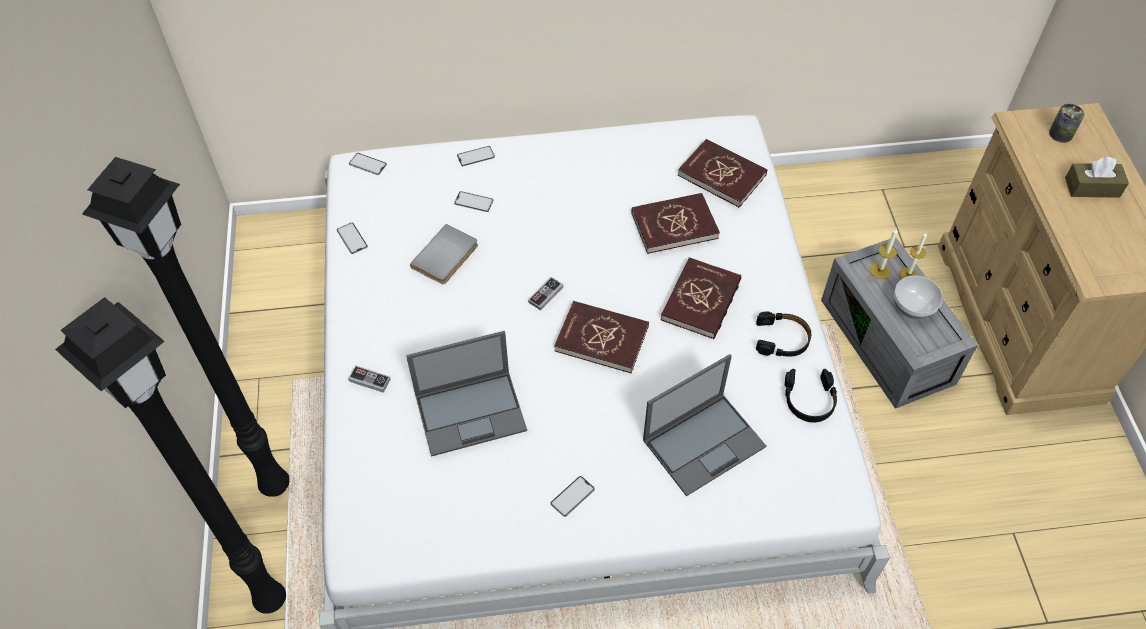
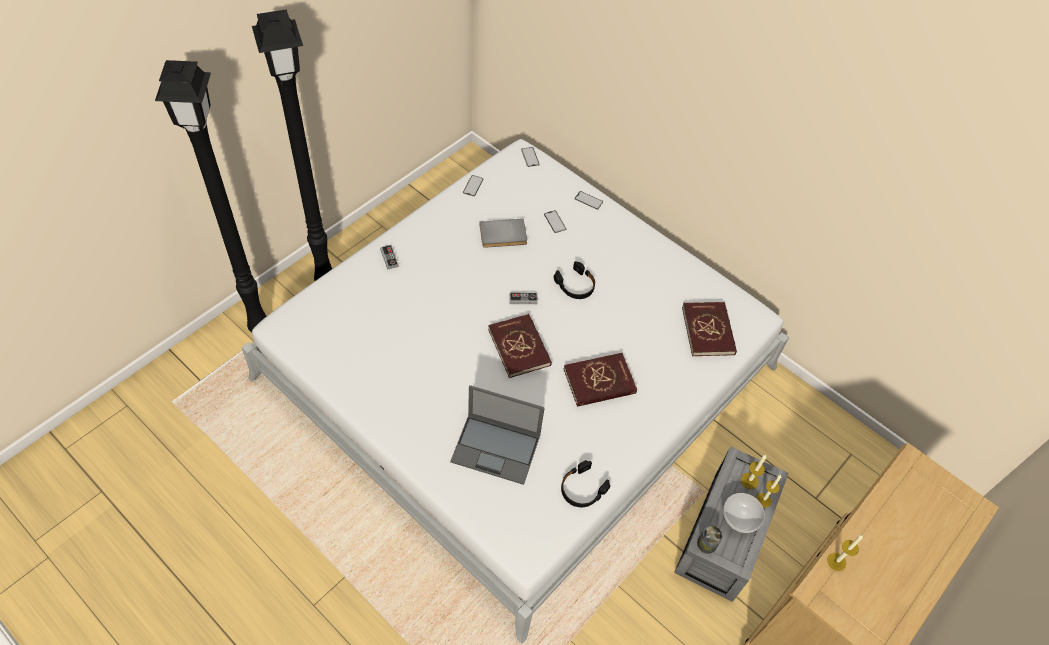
camera: 45 degrees right, 0 degrees up
(472, 412) = (410, 317): laptop -> none
(572, 496) = (400, 403): phone -> none
(674, 225) = (641, 330): red book -> none
(782, 339) = (614, 445): black headphones -> black headphones (575, 285)
(1060, 134) = (935, 497): can -> can (706, 544)
(1075, 244) = (836, 561): none -> candle
(1092, 187) = (905, 545): brown tissue box -> none

